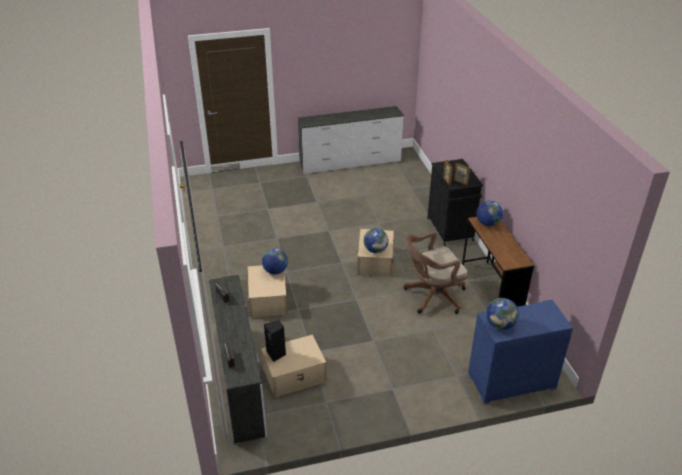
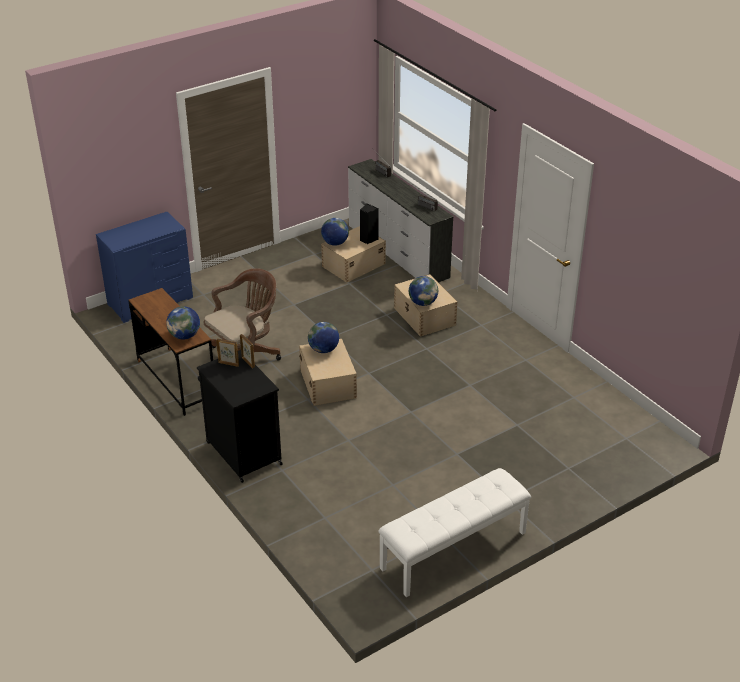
camera: 160 degrees right, 0 degrees up
(350, 162) = (454, 551): white dresser -> white bench
(500, 325) = (163, 223): globe -> globe (335, 243)

